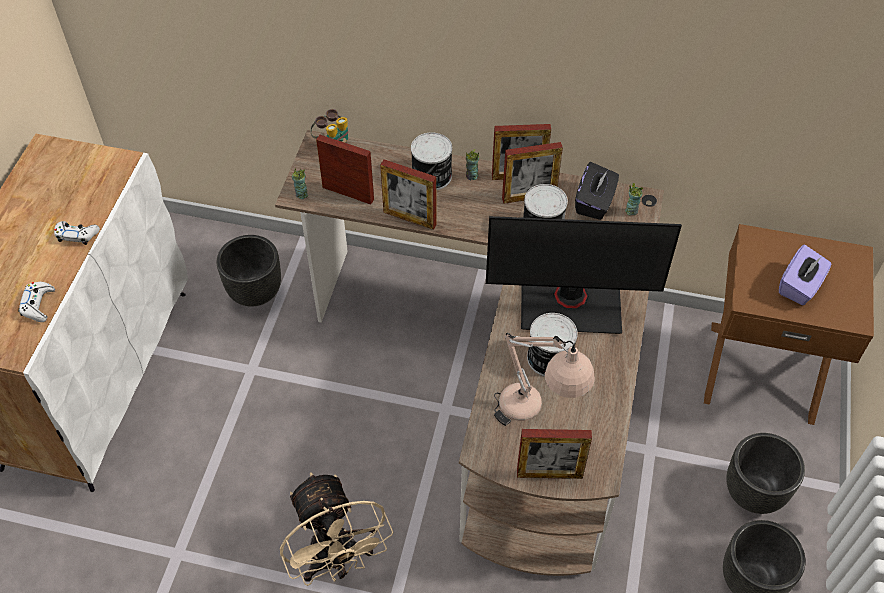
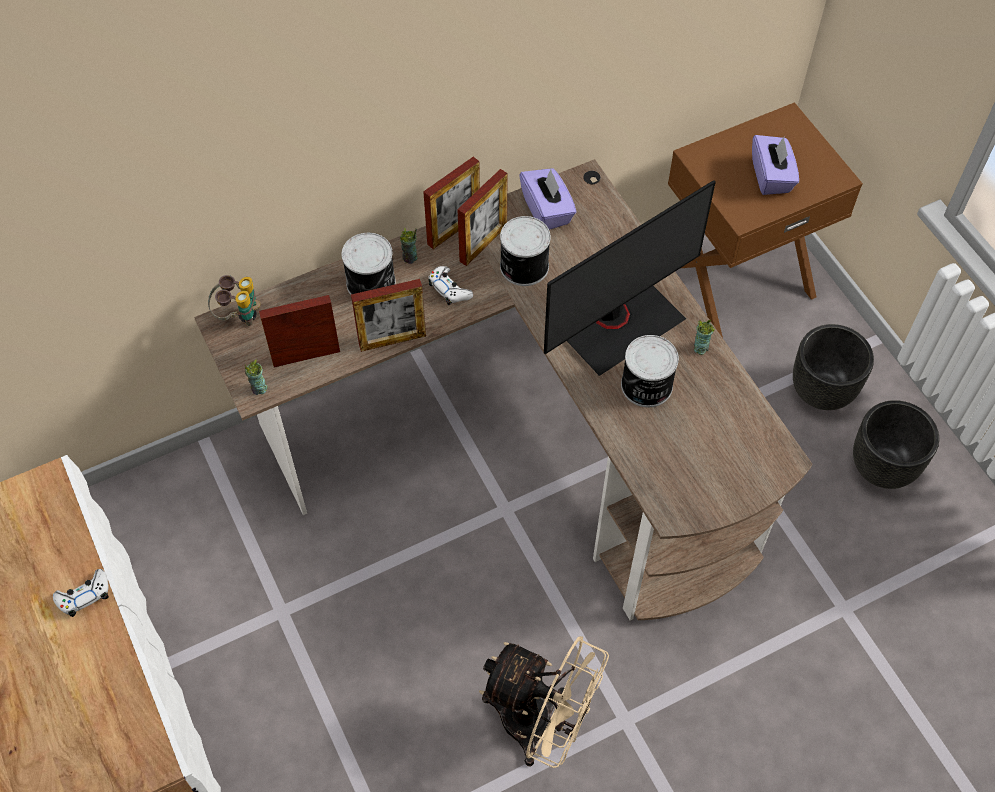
camera: 40 degrees left, 5 degrees up
(38, 305) = (123, 698): white game controller -> white game controller (449, 289)
(254, 293) = (208, 533): black planter -> none
(537, 418) = (687, 447): beige table lamp -> none
(549, 474) = (744, 489): picture frame -> none
(595, 202) = (547, 210): black tissue box -> purple tissue box
(631, 210) = (586, 197): cup -> cup (700, 347)

